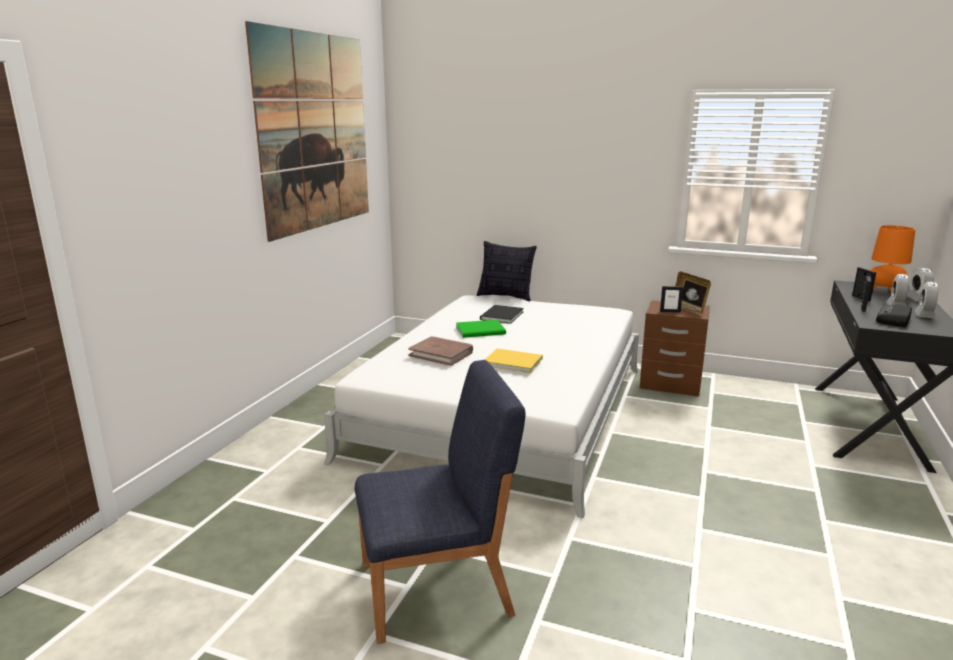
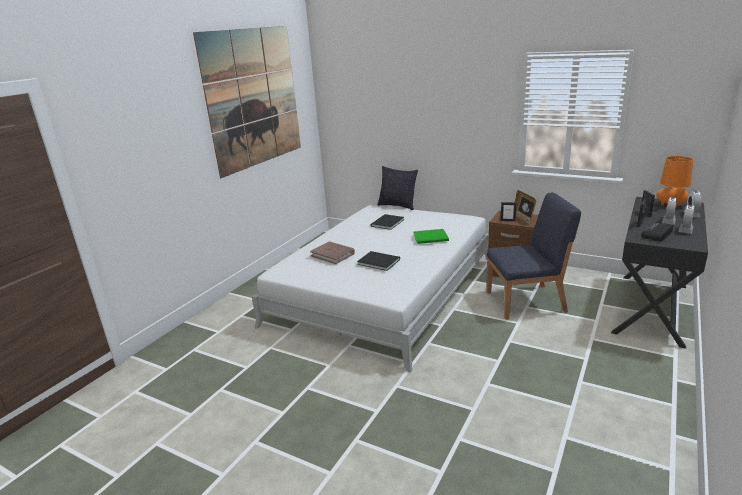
camera: 10 degrees right, 5 degrees up
(437, 588) = (301, 415): blue chair -> blue chair (527, 302)
(482, 330) = (368, 236): green book -> green book (431, 238)
(512, 361) = (378, 261): yellow book -> black book

